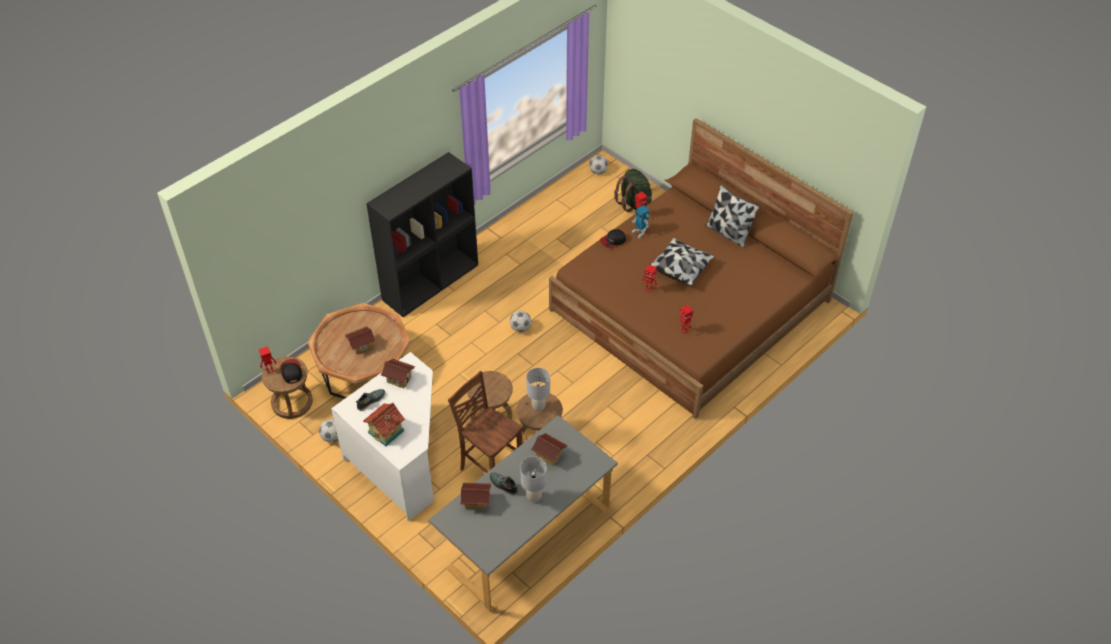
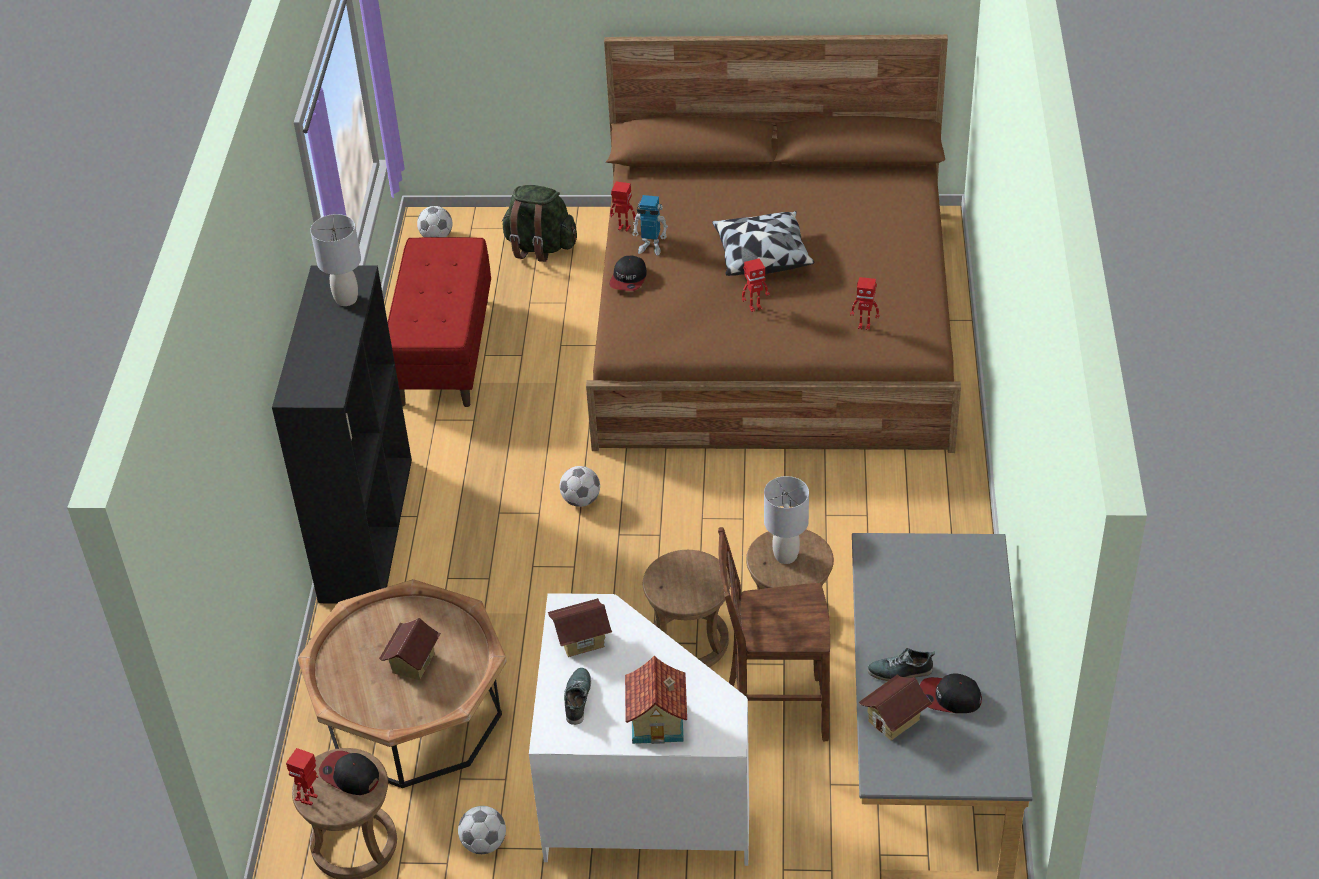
camera: 40 degrees left, 5 degrees down
(508, 510) = (949, 697): none -> cap
(534, 497) = (959, 655): grey table lamp -> grey table lamp (346, 299)
(542, 226) = (443, 351): none -> red bench
(549, 455) = (909, 590): toy house -> none
(728, 233) = (765, 180): pillow -> none

